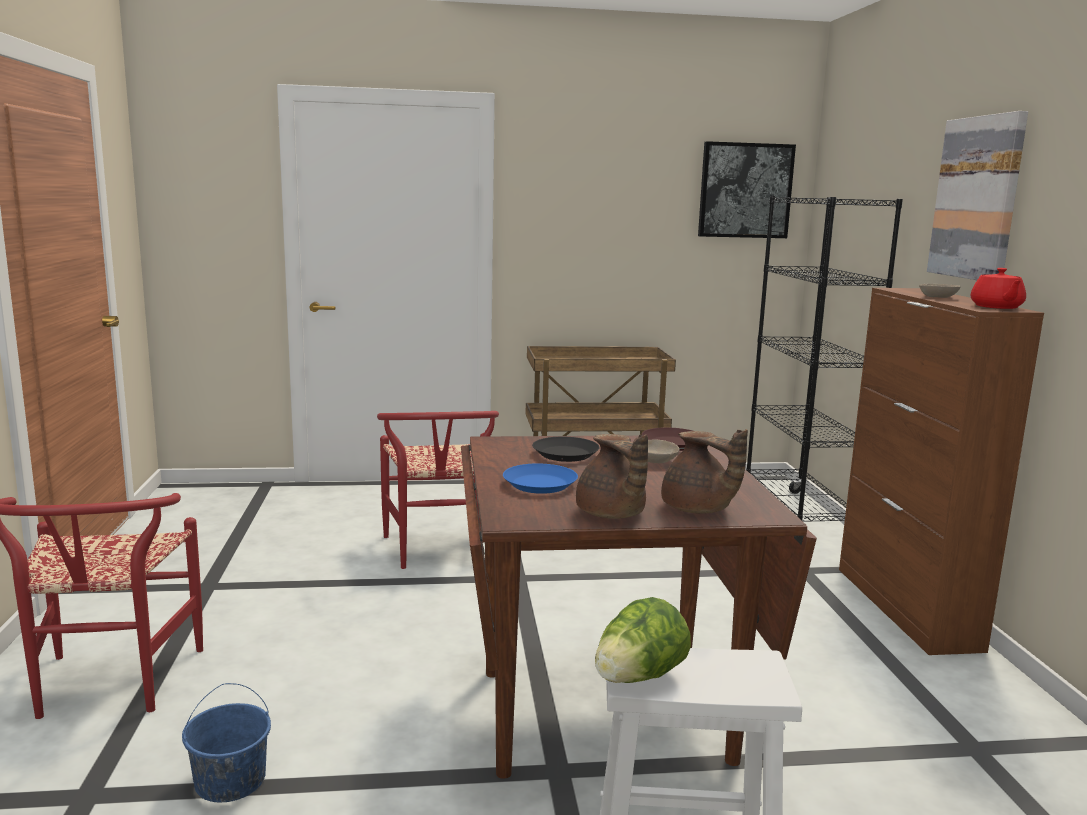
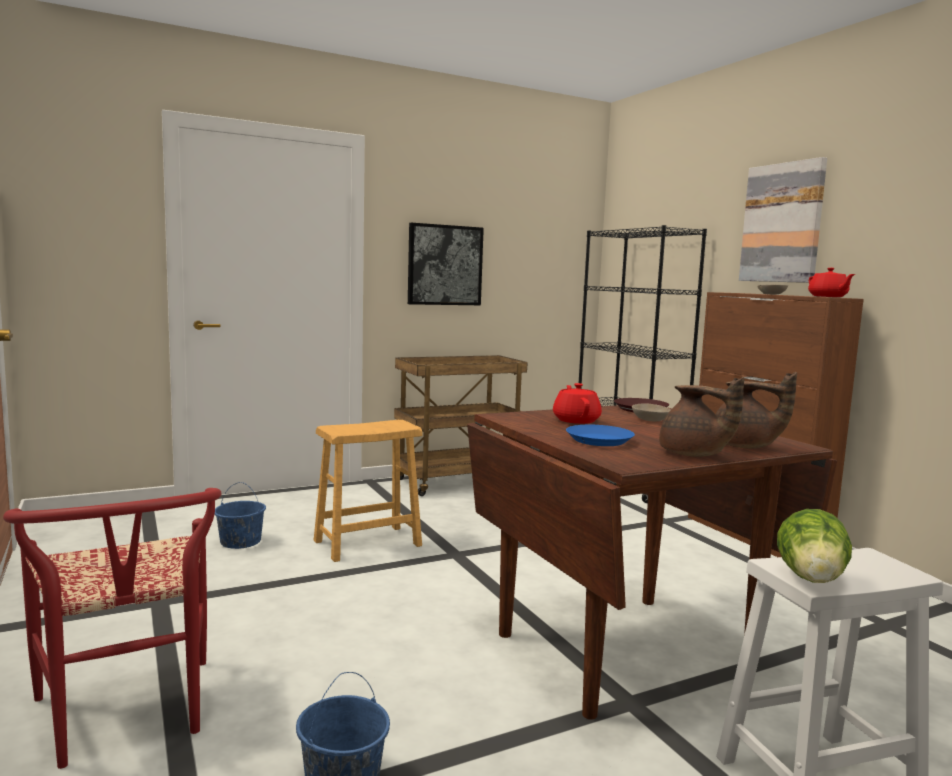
camera: 20 degrees left, 5 degrees down
(319, 534) = (240, 541): none -> blue bucket
(438, 553) = (368, 543): red chair -> brown stool
(565, 454) = (576, 420): black plate -> red teapot
(745, 190) = (557, 228): picture -> picture (444, 265)

